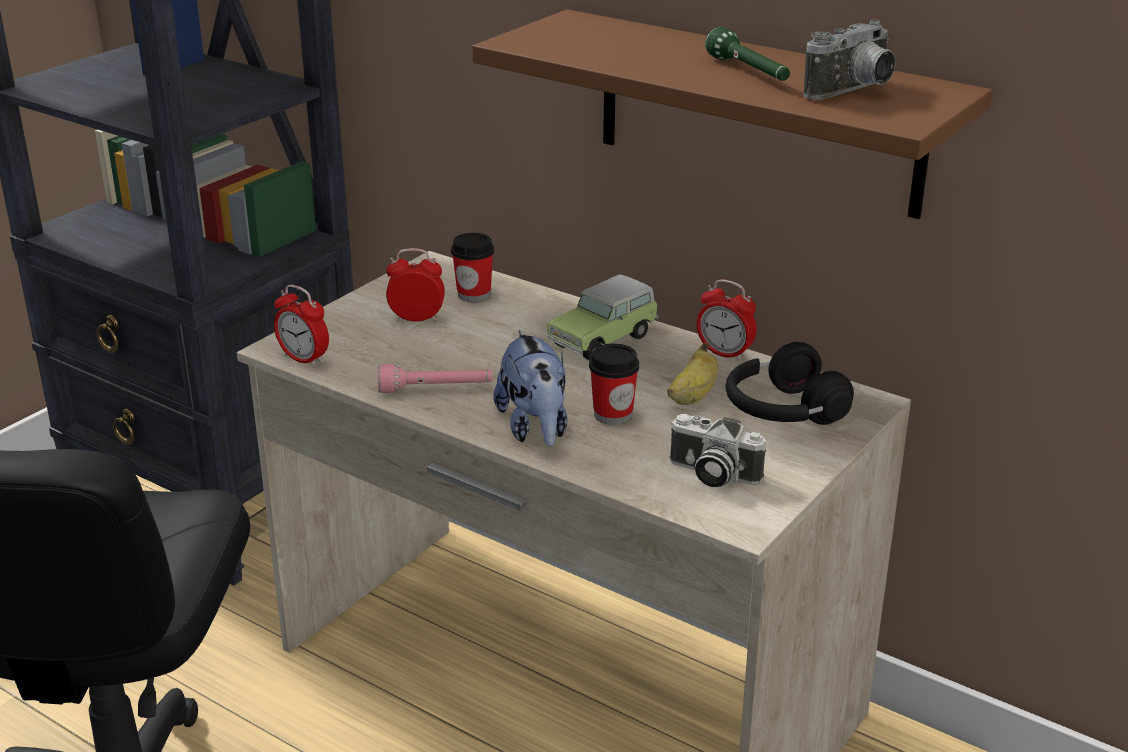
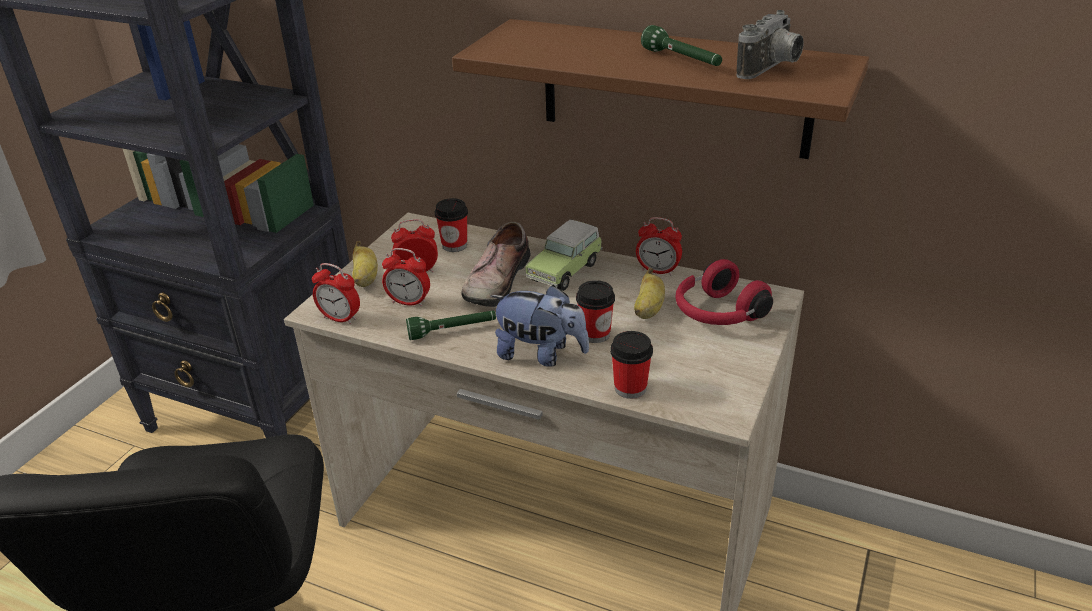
camera: 10 degrees left, 5 degrees up
(349, 320) = (365, 279): none -> banana
(394, 352) = (409, 302): none -> alarm clock
(436, 389) = (452, 331): pink flashlight -> green flashlight
(510, 339) = (494, 280): none -> shoe
(535, 428) = (541, 354): plush toy -> plush toy turned 45 degrees counterclockwise
(632, 479) = (630, 388): none -> cup
(711, 474) = (687, 375): camera -> none
(781, 411) = (717, 313): black headphones -> red headphones

